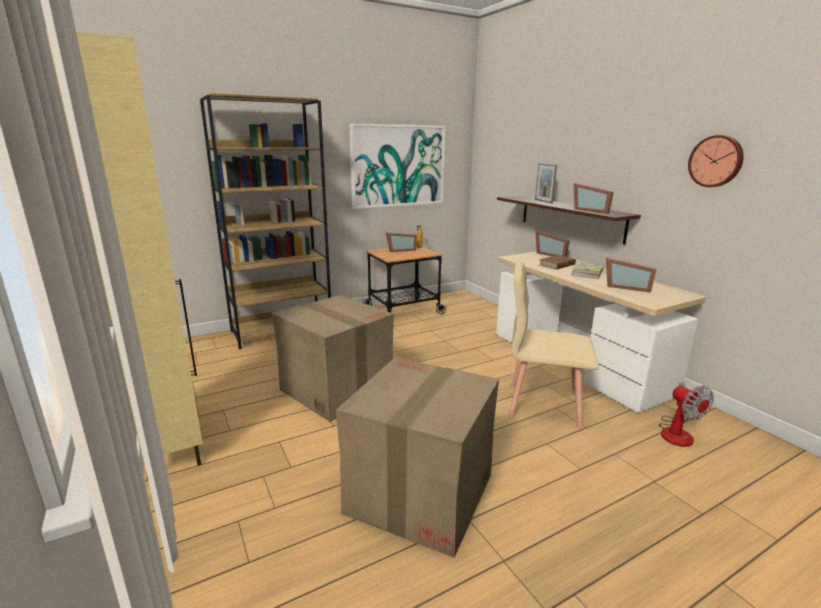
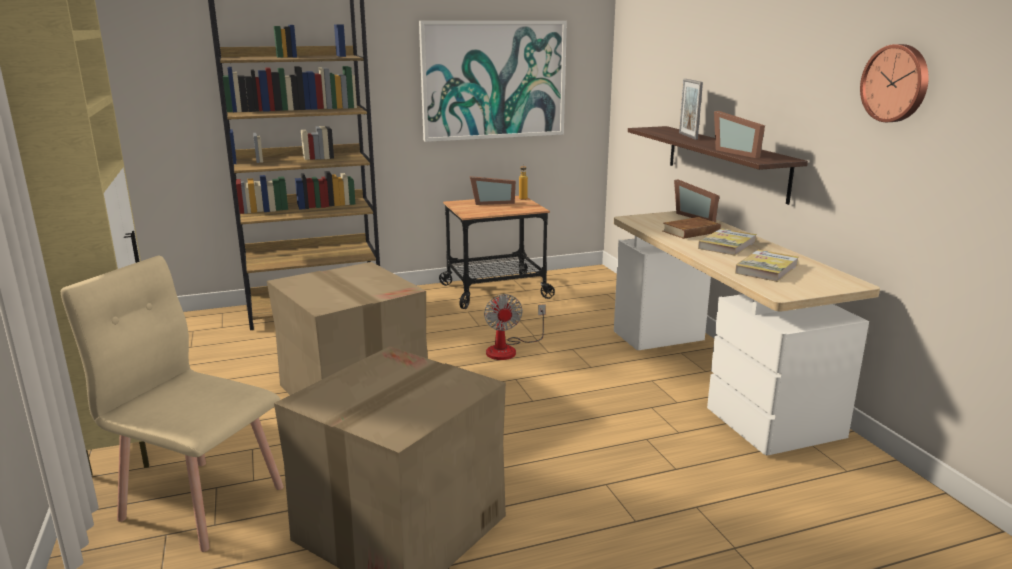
camera: 10 degrees right, 0 degrees up
(542, 403) = (630, 432): beige chair -> beige chair (202, 501)
(626, 287) = (766, 269): picture frame -> book
(677, 431) = (811, 487): fan -> fan (508, 349)

